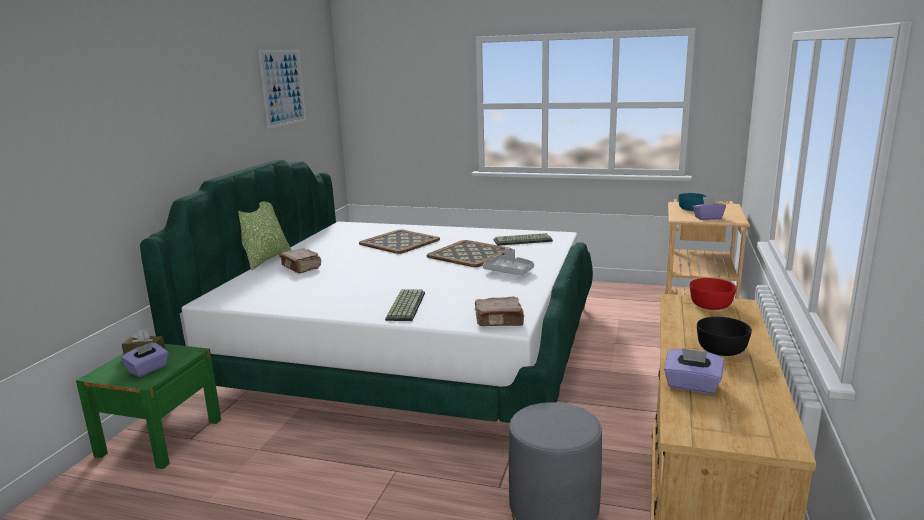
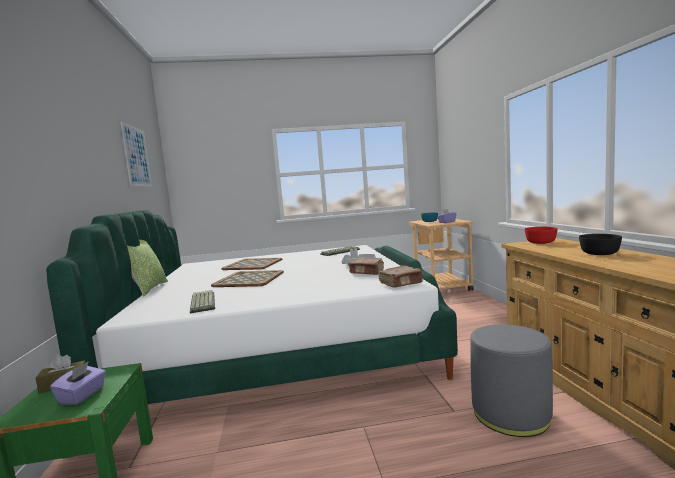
camera: 25 degrees left, 10 degrees down
(301, 267) = (190, 287): brown book -> brown book (367, 272)
(405, 306) = (316, 290): keyboard -> keyboard (201, 302)
(469, 254) = (315, 261): tray -> tray (248, 279)
(692, 386) = (634, 267): purple tissue box -> none

